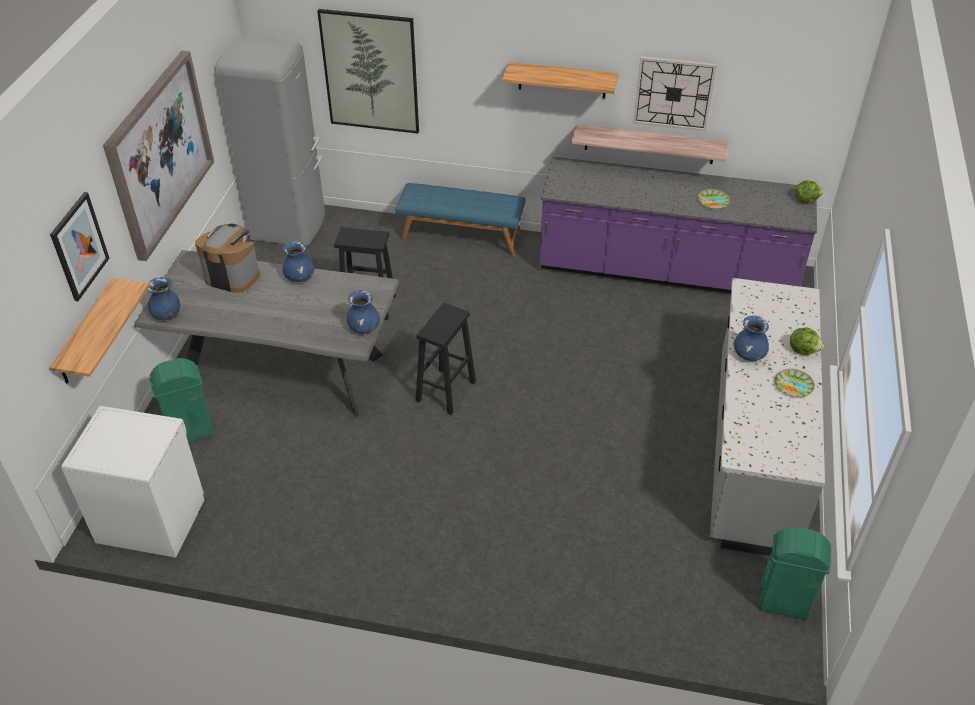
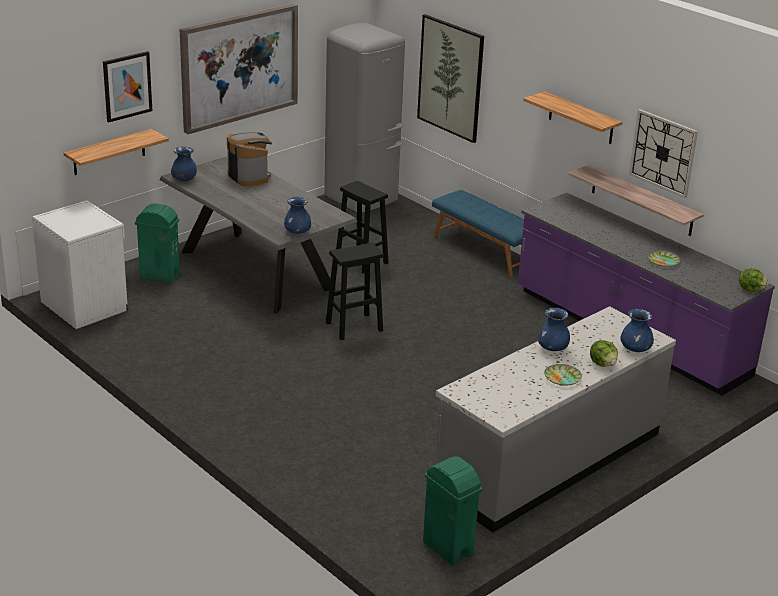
camera: 35 degrees right, 15 degrees down
(300, 277) = (291, 193): blue vase -> blue vase (635, 349)

